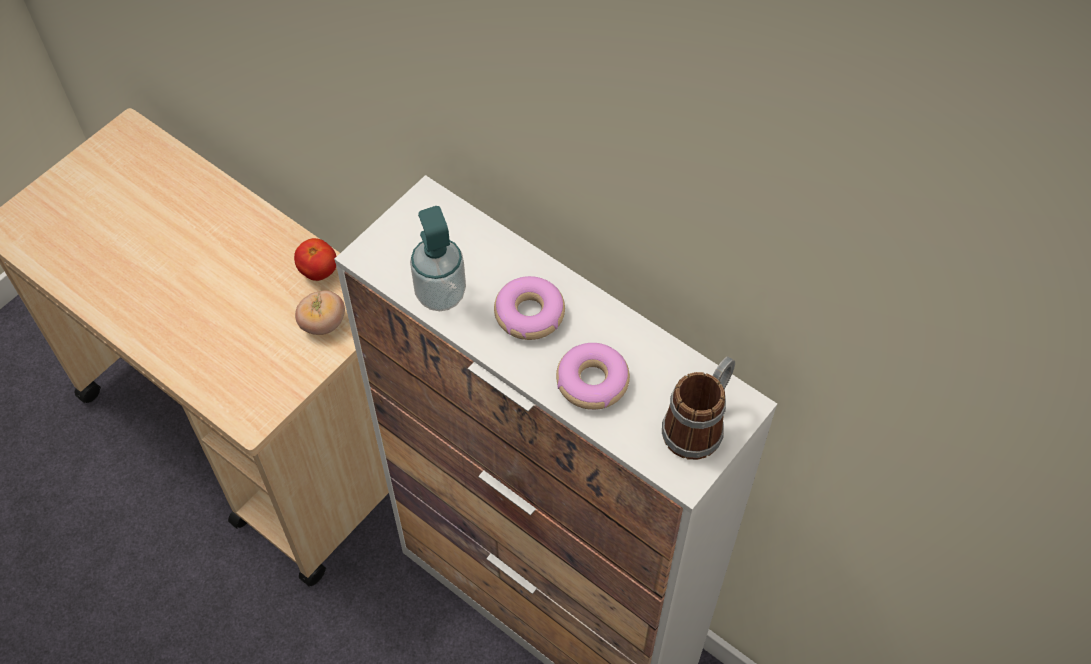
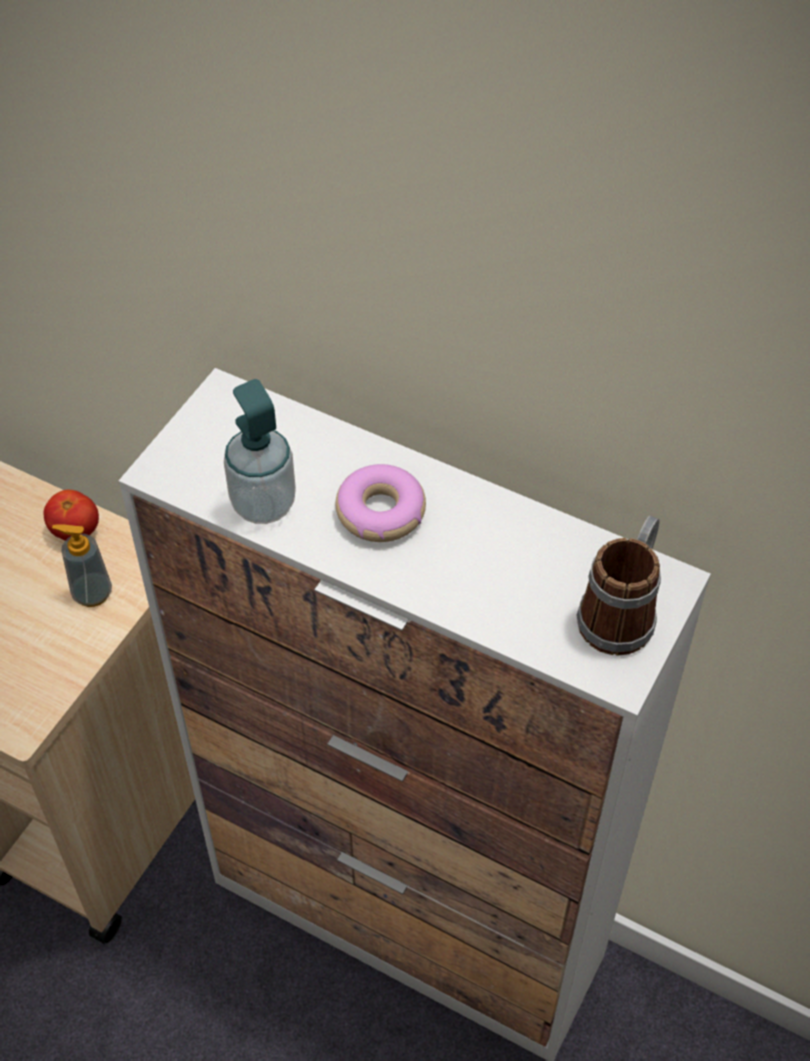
camera: 10 degrees left, 5 degrees down
(323, 324) = (92, 593): tomato -> soap dispenser
(592, 381) = (477, 580): donut -> none

